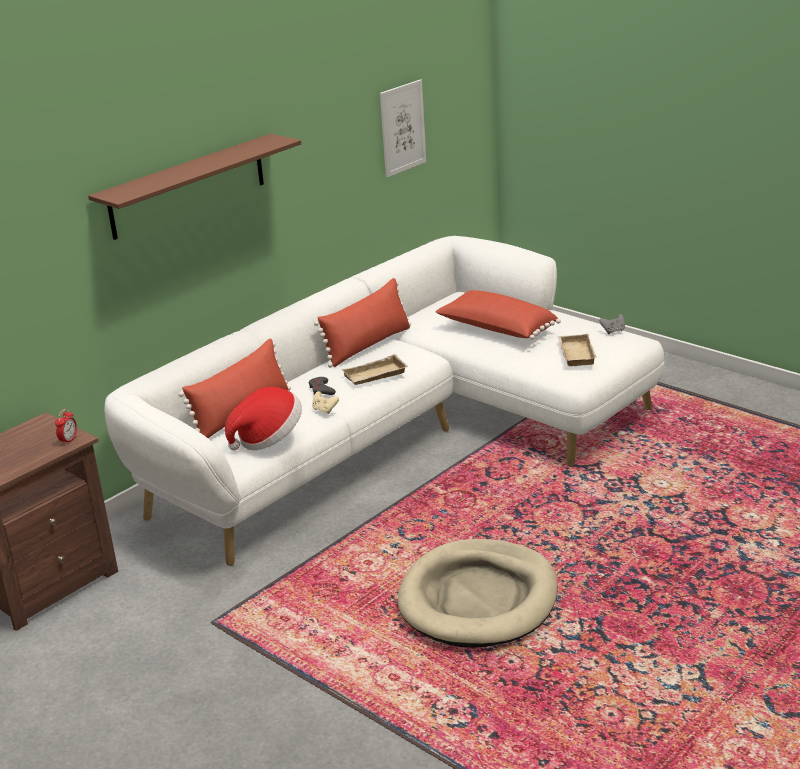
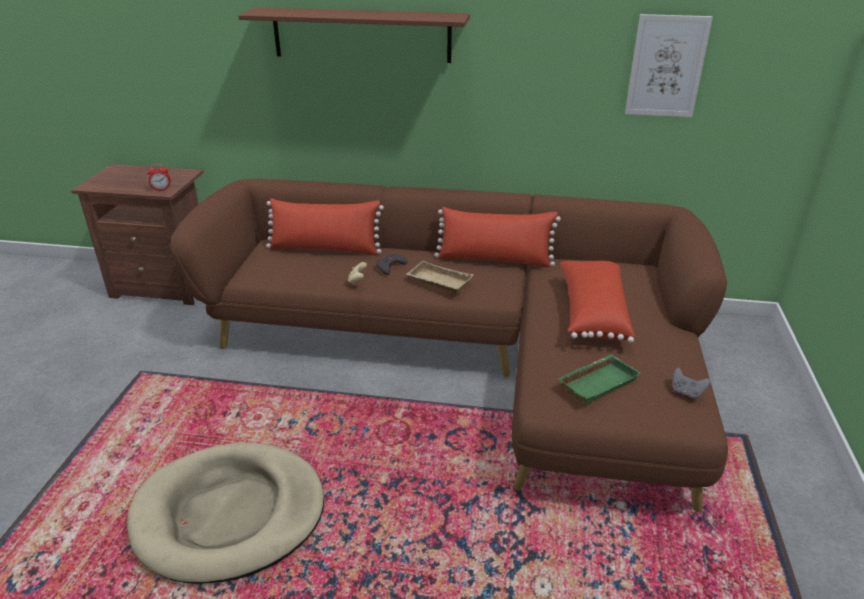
camera: 55 degrees right, 5 degrees up
(268, 438) = (290, 273): hat -> none
(400, 436) = (473, 354): white sofa -> brown sofa
(575, 354) = (597, 382): beige tray -> green tray

